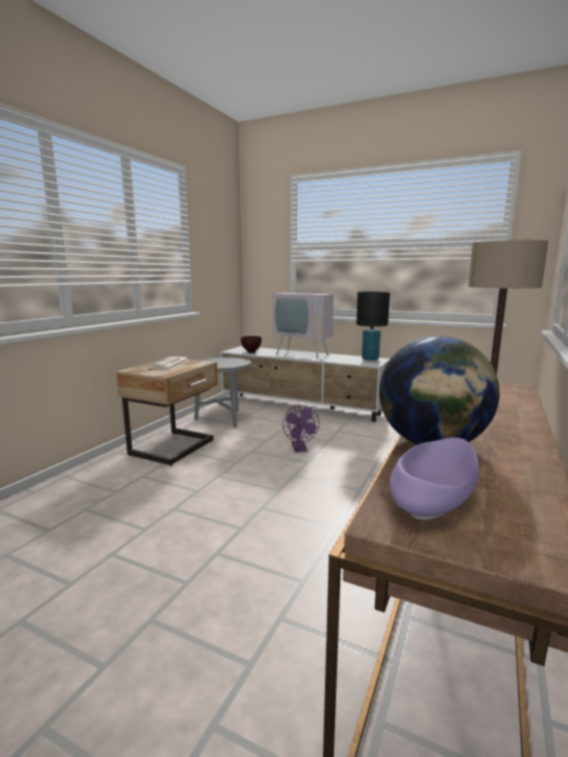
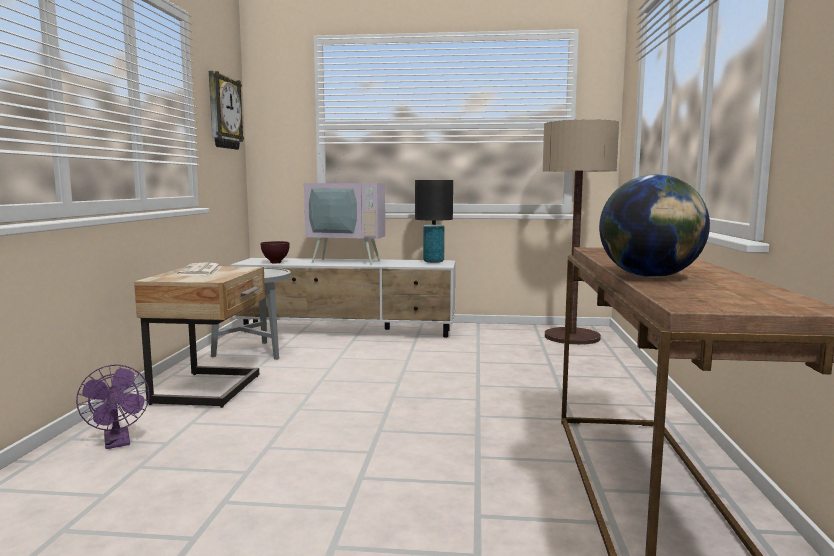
camera: 20 degrees left, 5 degrees down
(219, 239) = (223, 112): none -> wall clock
(300, 449) = (380, 372): purple fan -> purple fan (118, 443)
(433, 498) = (701, 296): purple bowl -> none

